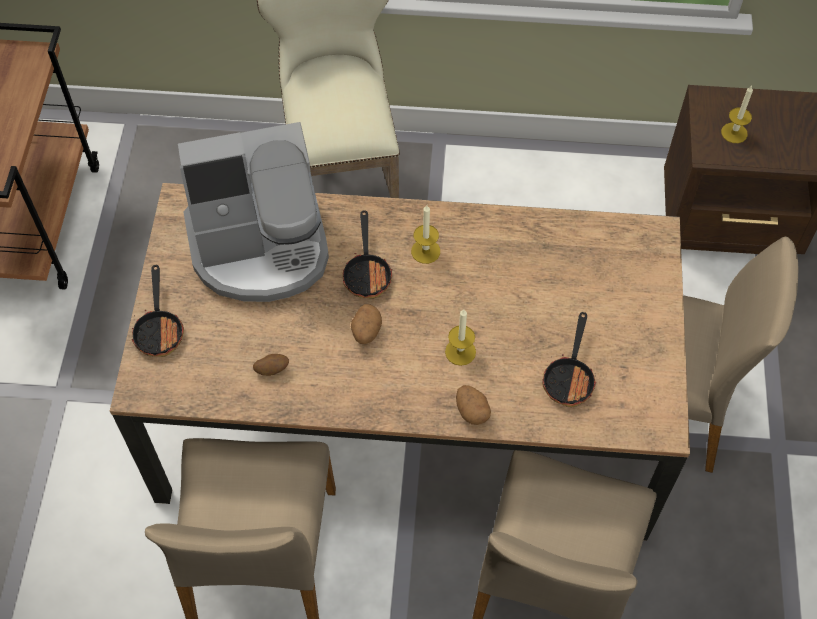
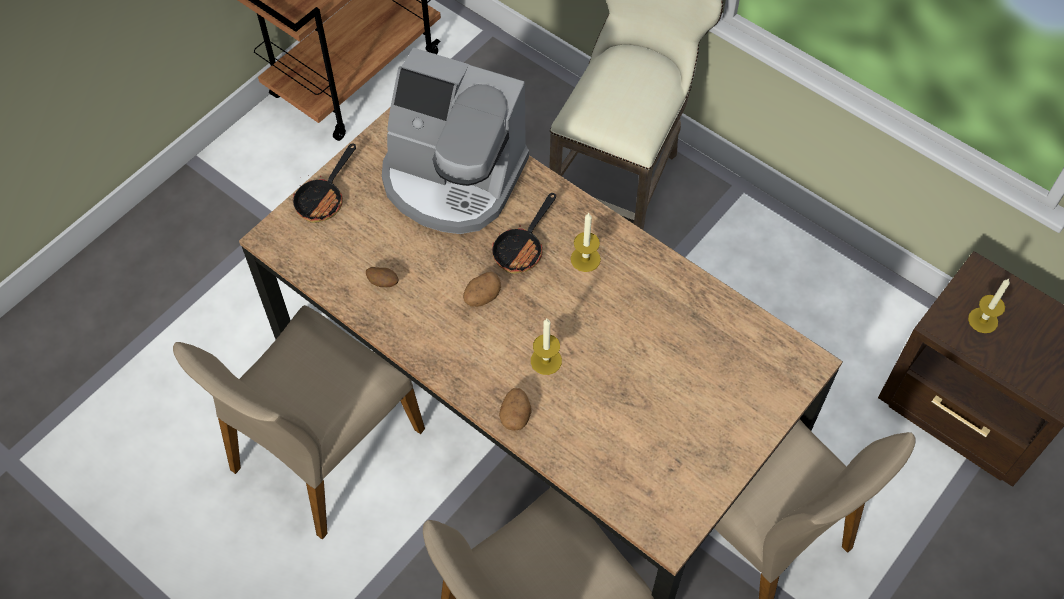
camera: 35 degrees right, 0 degrees up
(570, 377) = (622, 440): frying pan -> none

